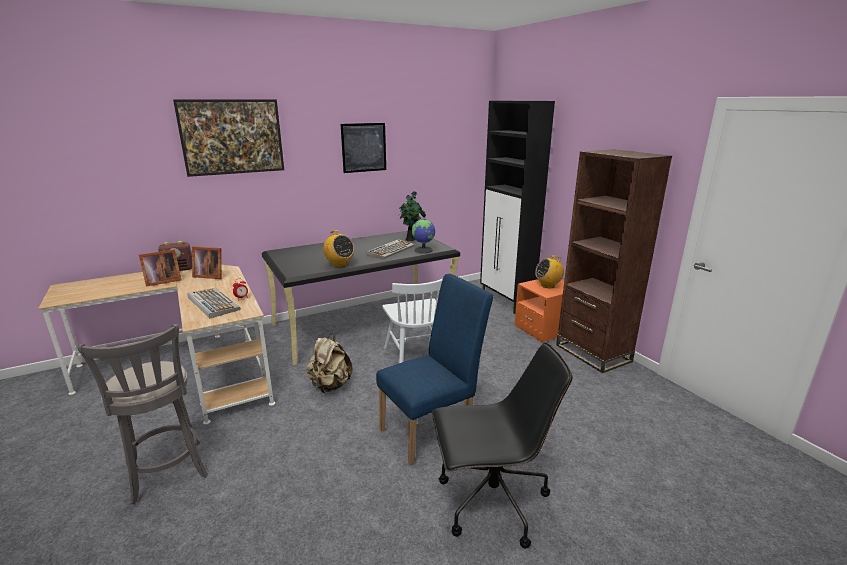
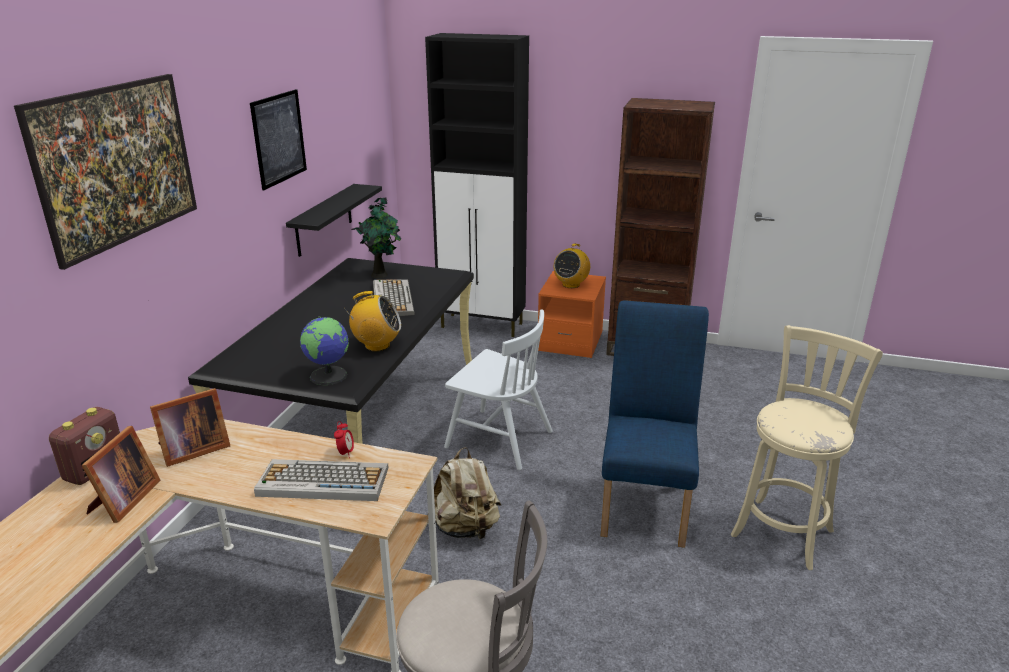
camera: 45 degrees left, 5 degrees up
(400, 202) = (324, 220): none -> black shelf
(423, 250) = (434, 285): globe -> globe (329, 375)
(490, 502) = (784, 530): black office chair -> beige stool

